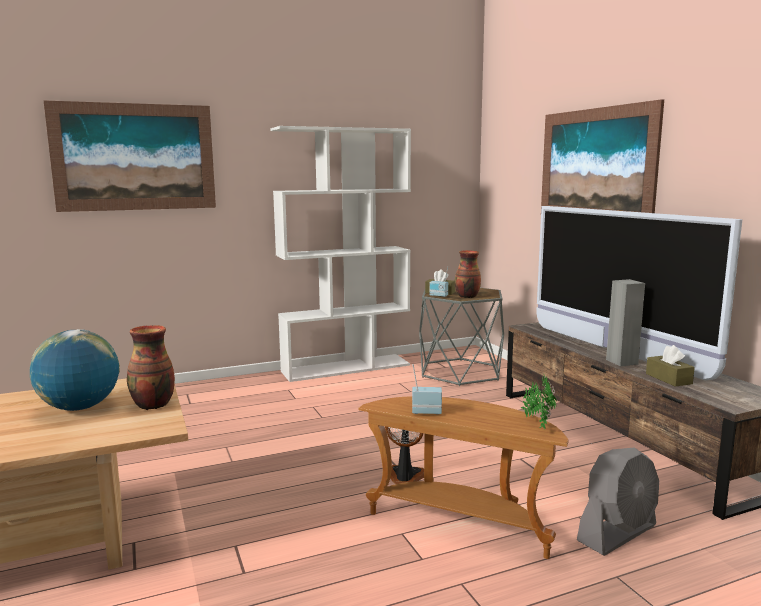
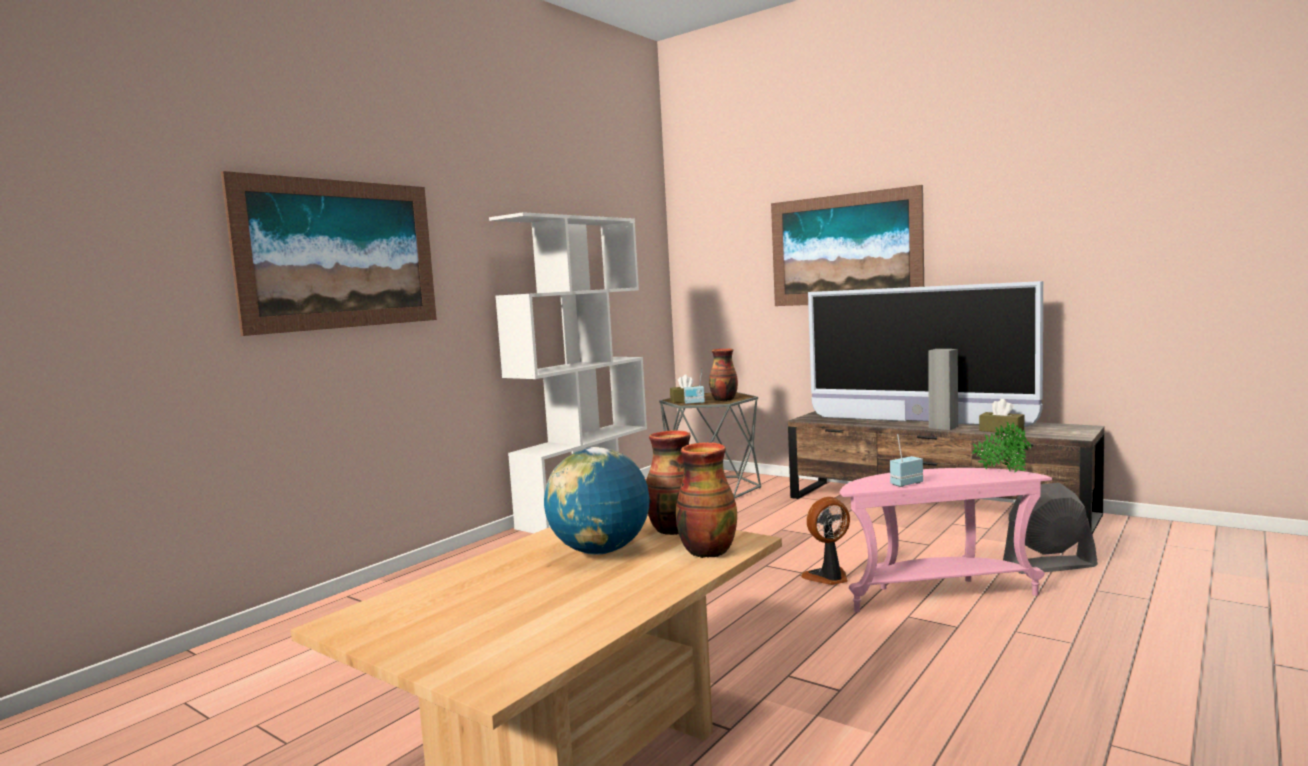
camera: 30 degrees left, 5 degrees down
(121, 428) = (706, 551): none -> vase
(461, 523) = (937, 594): brown side table -> pink side table
(617, 533) = (1049, 565): grey fan -> grey fan turned 120 degrees counterclockwise

